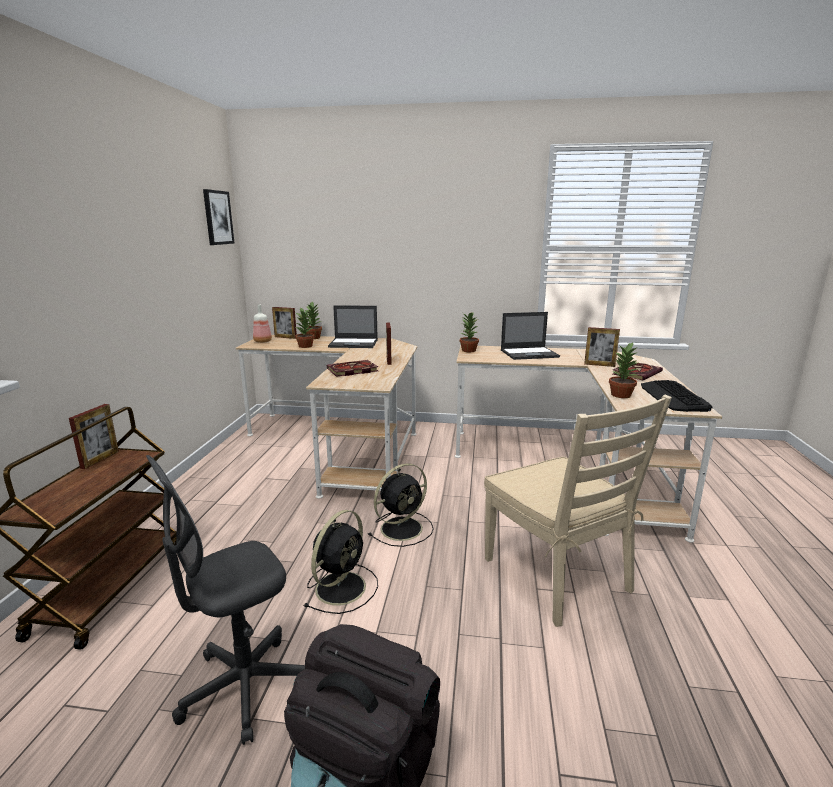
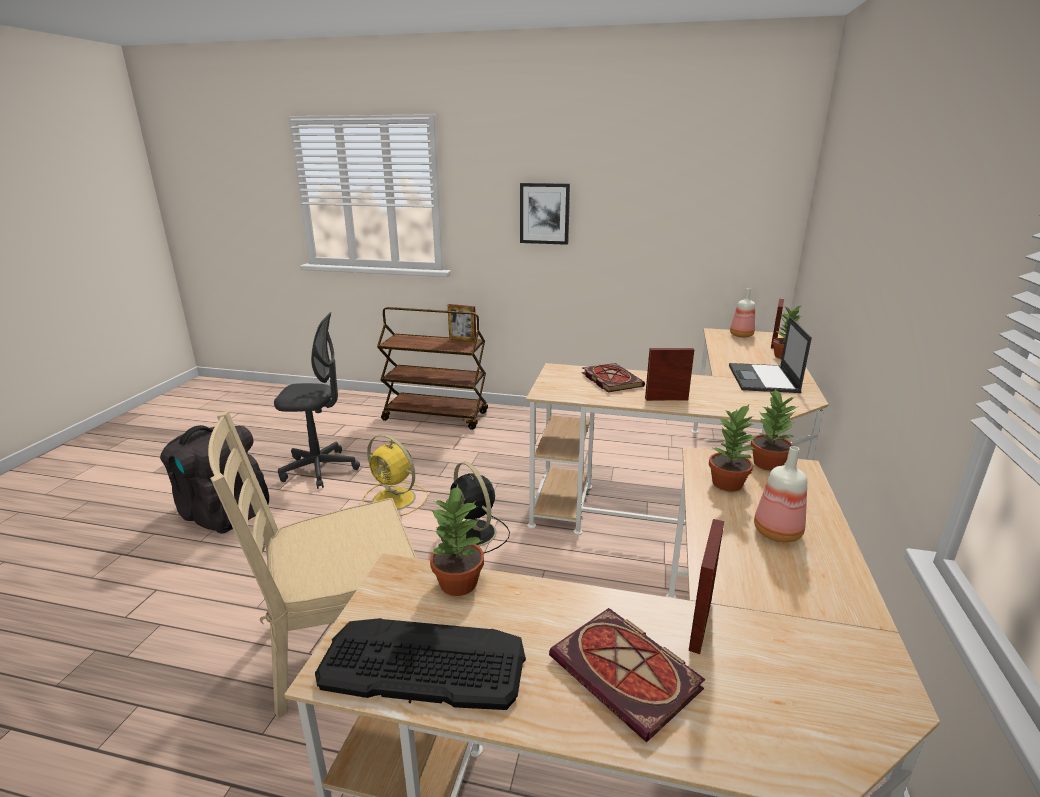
camera: 95 degrees right, 5 degrees up
(217, 217) = (755, 171): picture -> picture (544, 213)
(244, 687) = (320, 469): grey office chair -> grey office chair turned 120 degrees clockwise
(305, 346) = (729, 355): potted plant -> potted plant (728, 484)
(342, 586) = (395, 499): black fan -> yellow fan
(530, 353) = (778, 533): laptop -> bottle

